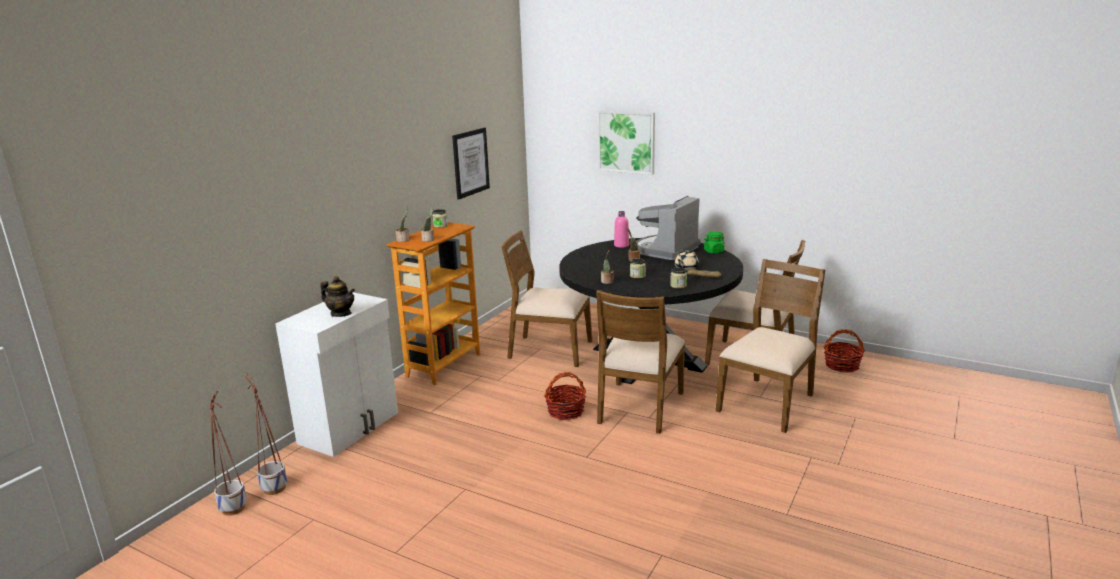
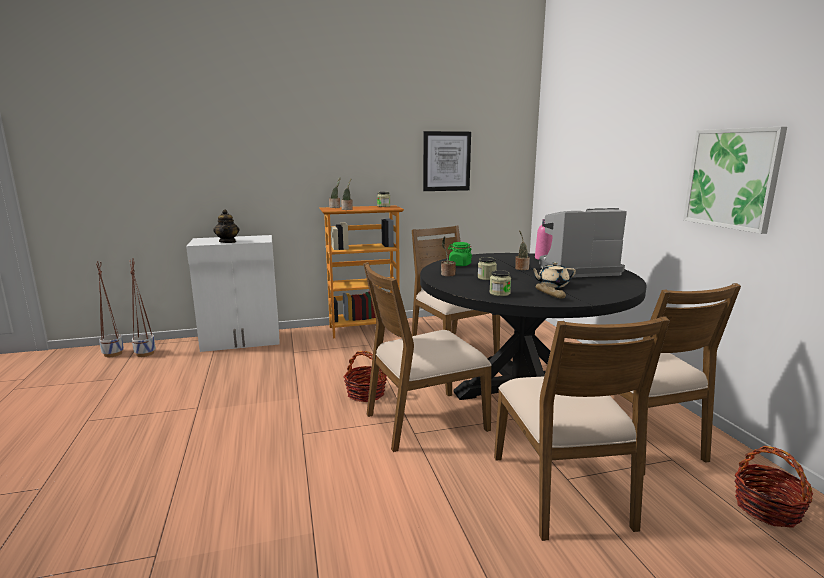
camera: 45 degrees right, 5 degrees down
(626, 142) = (601, 151): picture -> picture (732, 178)
(713, 251) = (627, 282): green jar -> green jar (459, 265)
(767, 403) = (562, 490): brown chair -> brown chair turned 90 degrees clockwise

